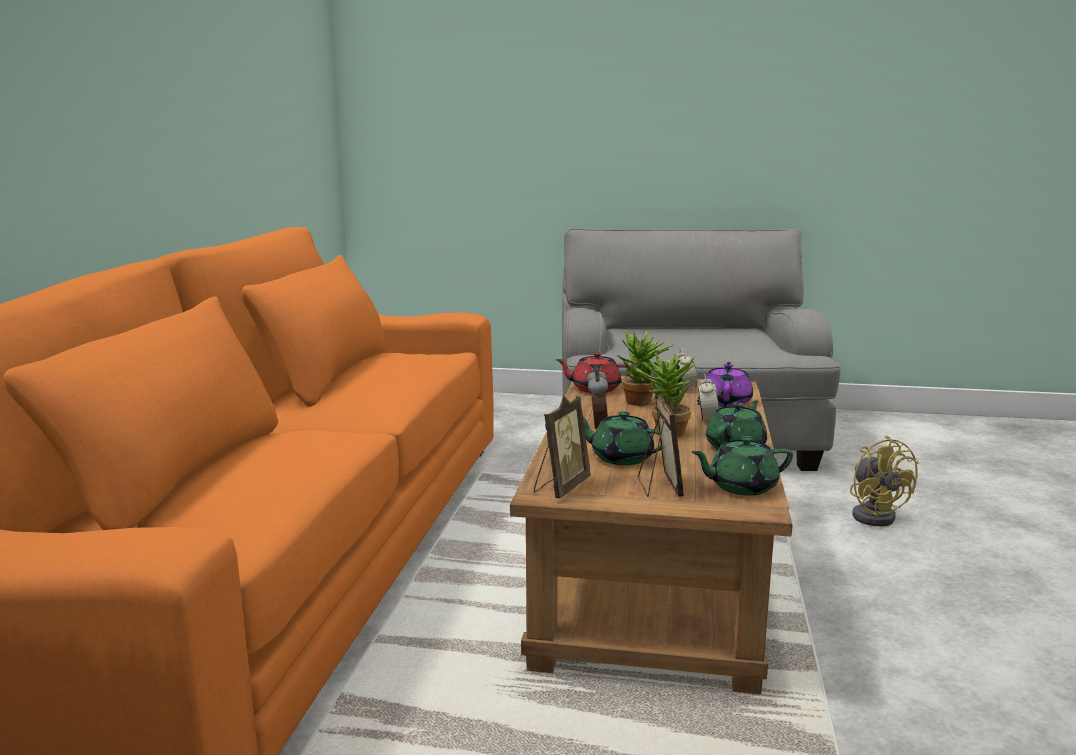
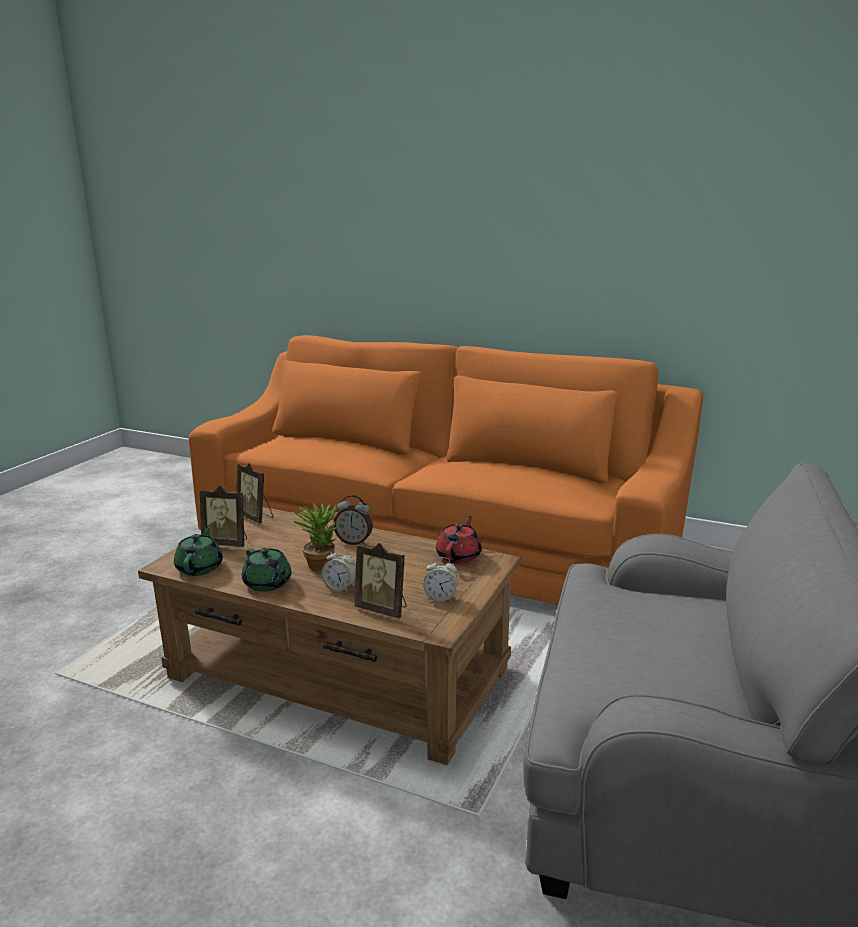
camera: 105 degrees right, 5 degrees up
(621, 458) = (286, 540): green teapot -> none
(642, 403) = (404, 569): potted plant -> none
(726, 402) = (383, 609): purple teapot -> picture frame
(875, 515) = (378, 883): yellow fan -> none

